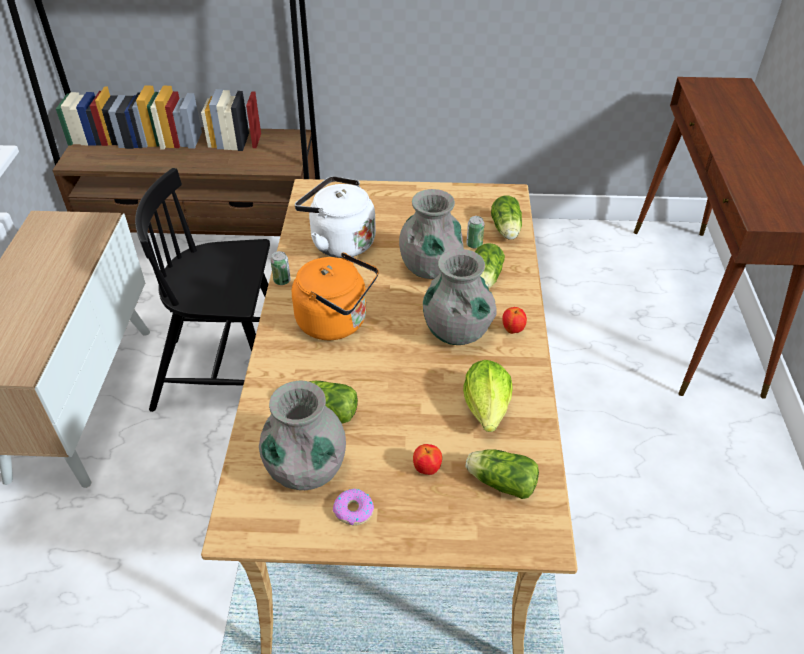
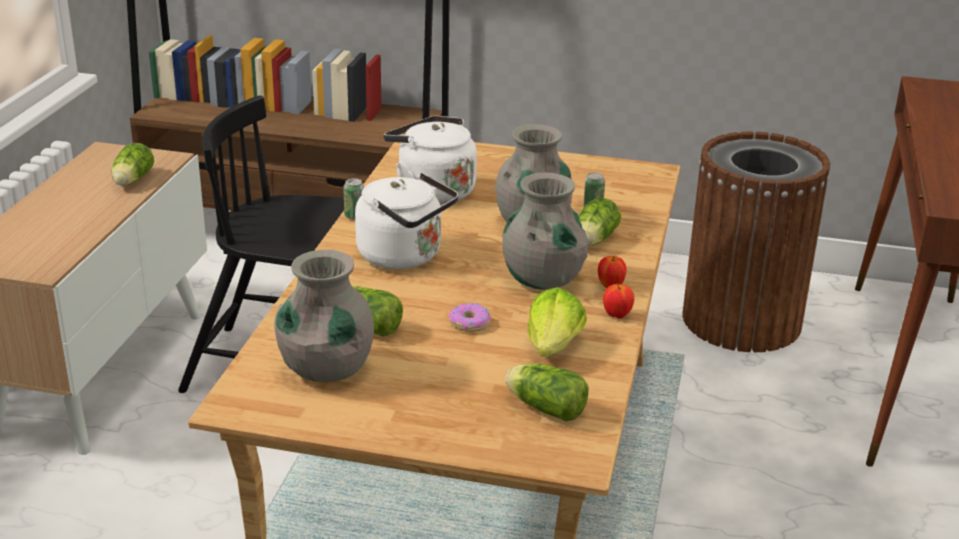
camera: 10 degrees right, 15 degrees down
(337, 322) = (404, 256): orange kettle -> white kettle
(353, 511) = (367, 408): donut -> donut (469, 323)
(427, 469) = (463, 386): apple -> apple (617, 315)
(506, 230) = (637, 202): lettuce -> lettuce (132, 181)
(561, 274) = (741, 320): none -> brown trash can

